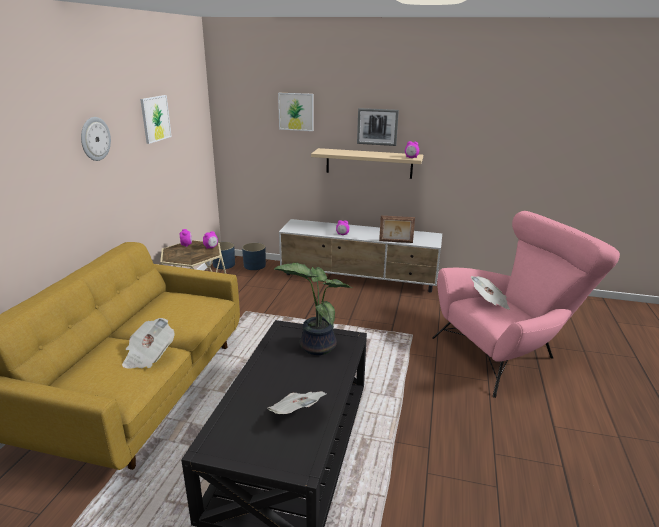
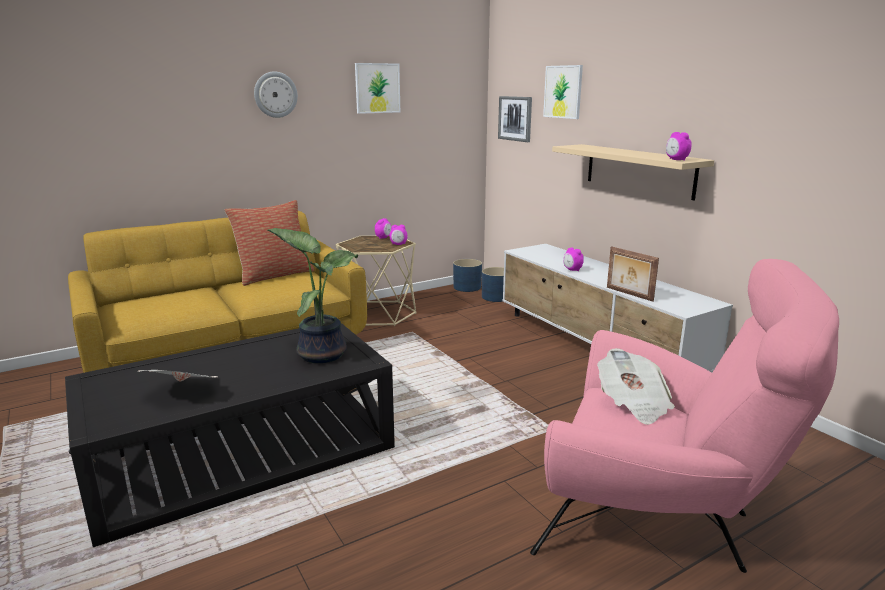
camera: 45 degrees right, 5 degrees down
(148, 305) = (274, 275): none -> pillow
(149, 356) = (196, 306): newspaper -> none
(377, 126) = (654, 112): picture -> picture (515, 118)

